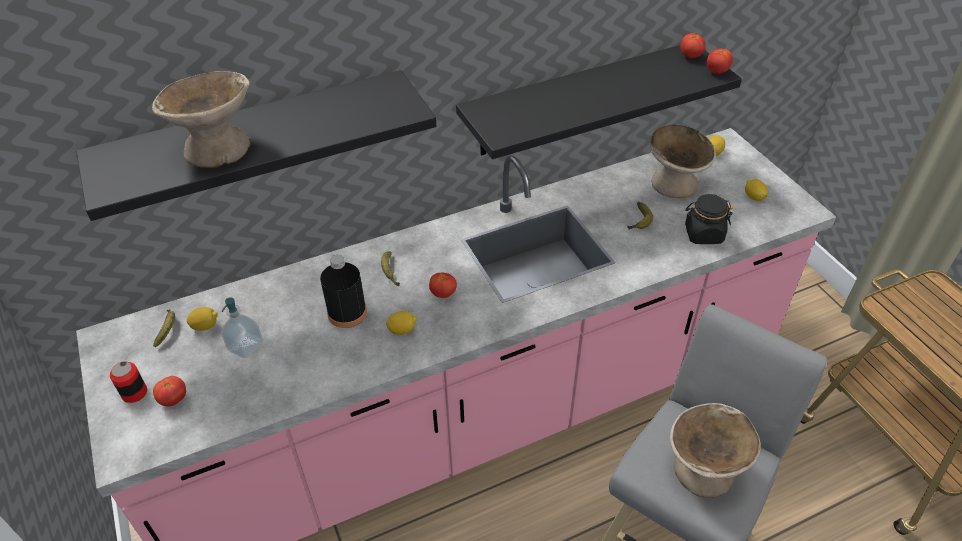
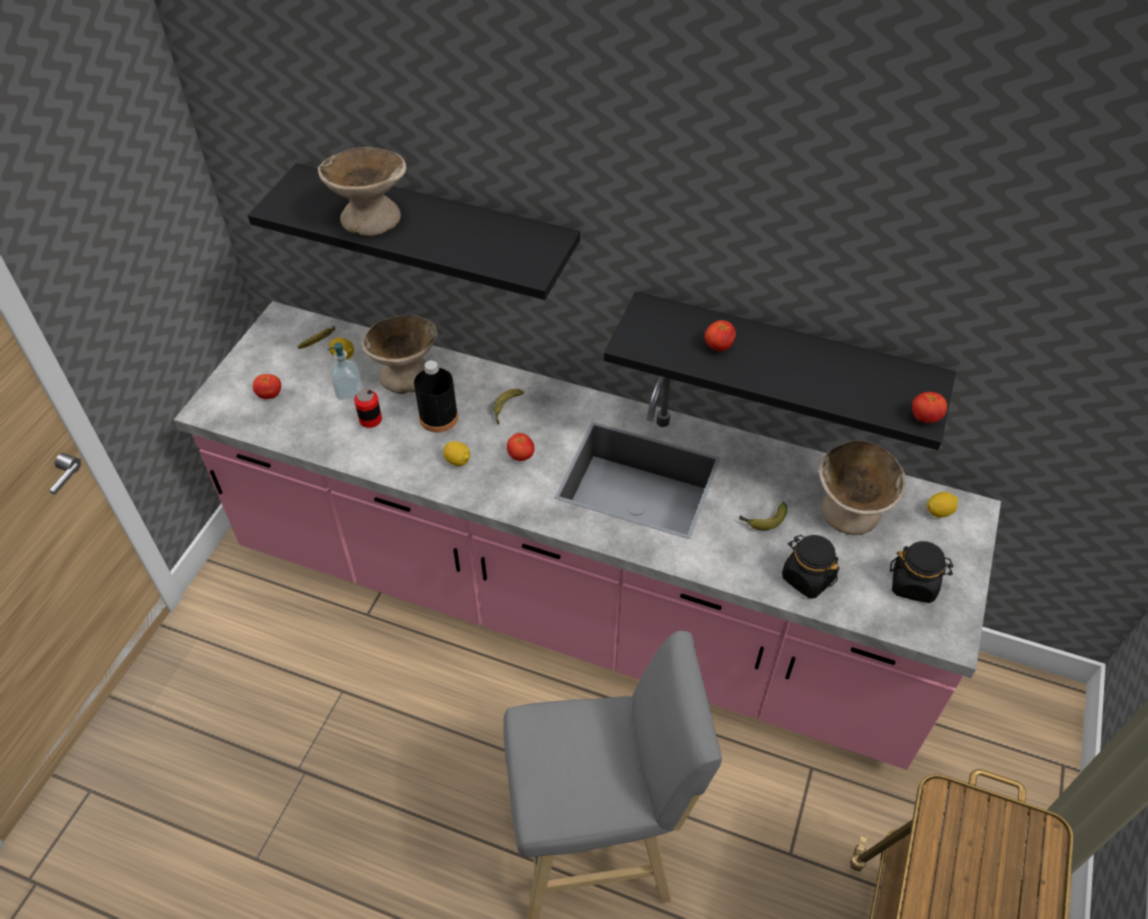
camera: 45 degrees right, 5 degrees up
(134, 393) = (255, 372): can -> can (370, 420)
(690, 56) = (923, 384): tomato -> tomato (718, 346)
(704, 471) = (572, 768): beige bowl -> beige bowl (406, 375)
(754, 197) = (914, 584): lemon -> black jar

